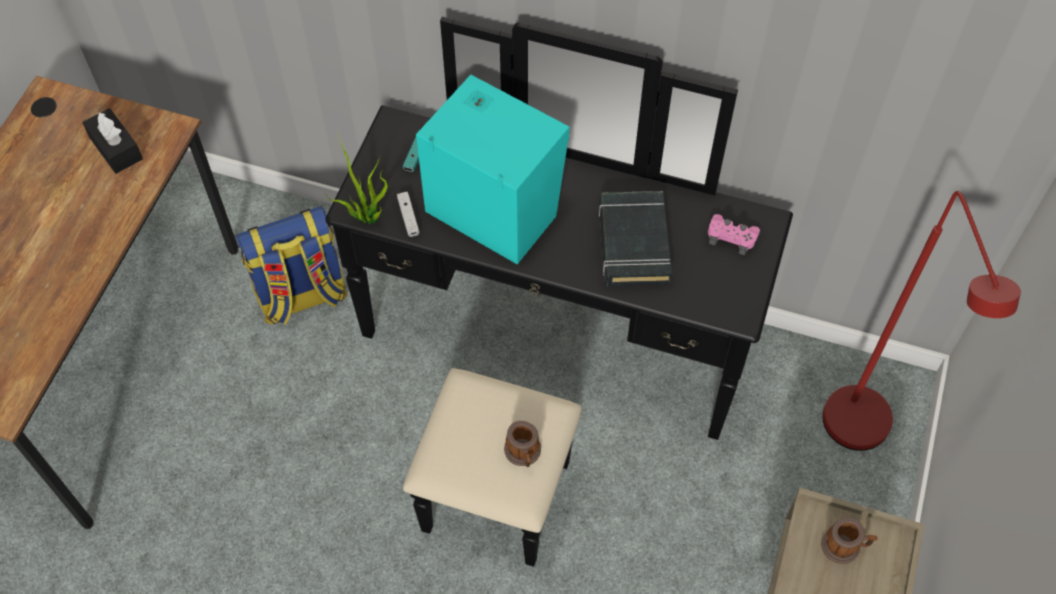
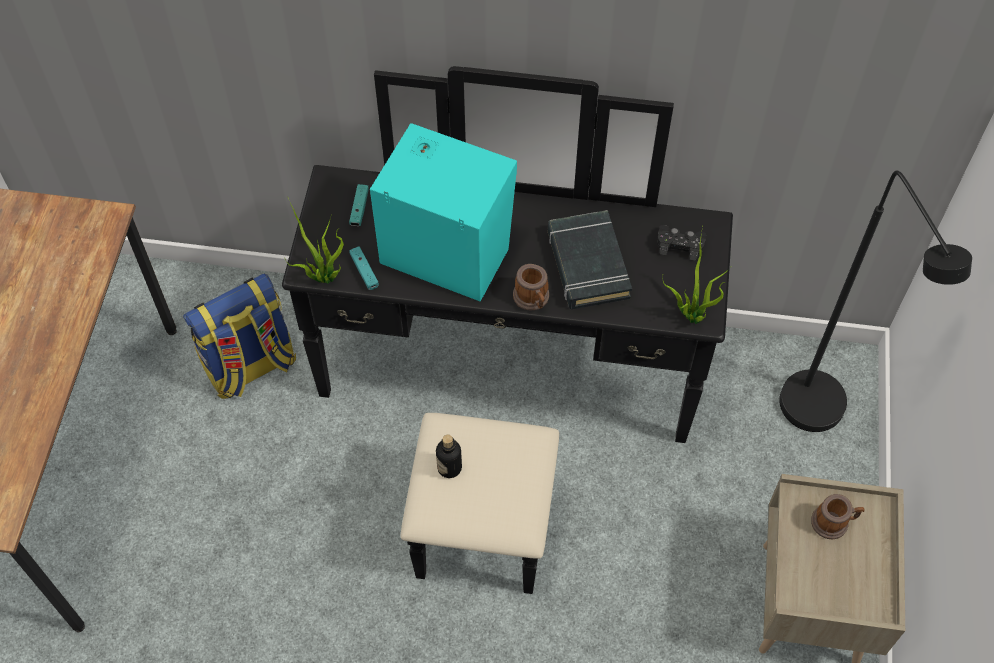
camera: 10 degrees left, 0 degrees up
(116, 148) = (55, 245): black tissue box -> none
(408, 217) = (364, 271): white game controller -> turquoise game controller
(463, 426) = (449, 467): none -> bottle
(523, 453) = (513, 484): mug -> mug (533, 299)
(729, 310) = (691, 315): none -> potted plant
(731, 237) = (680, 245): pink game controller -> black game controller
(861, 437) = (820, 419): red floor lamp -> black floor lamp

